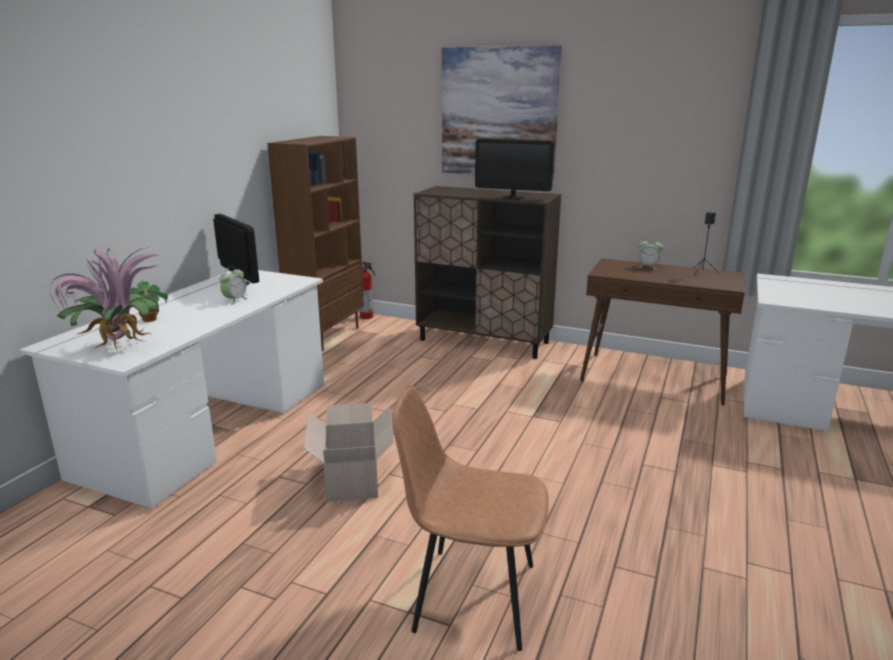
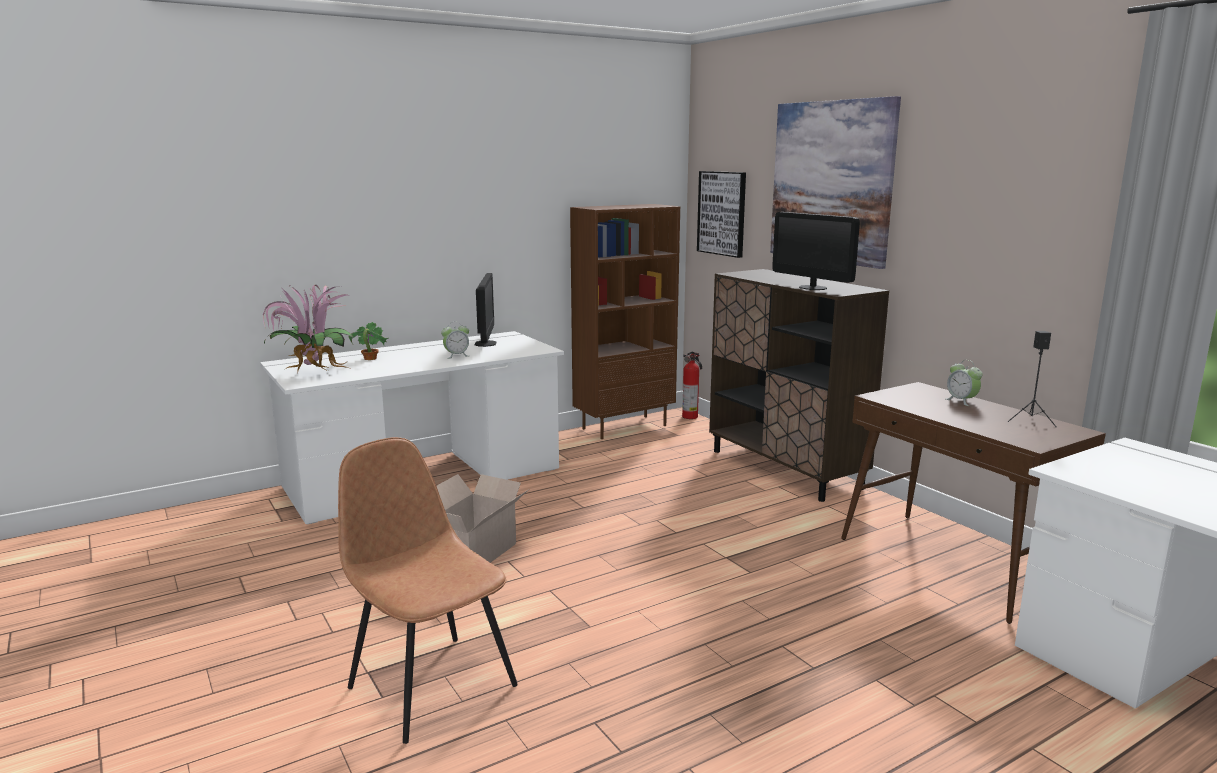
camera: 35 degrees right, 5 degrees down
(383, 141) = (722, 213): none -> picture

